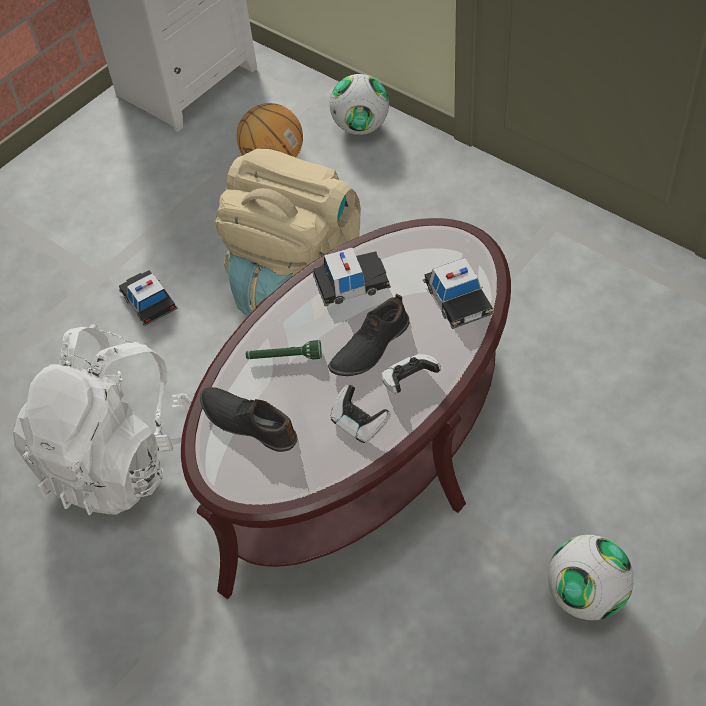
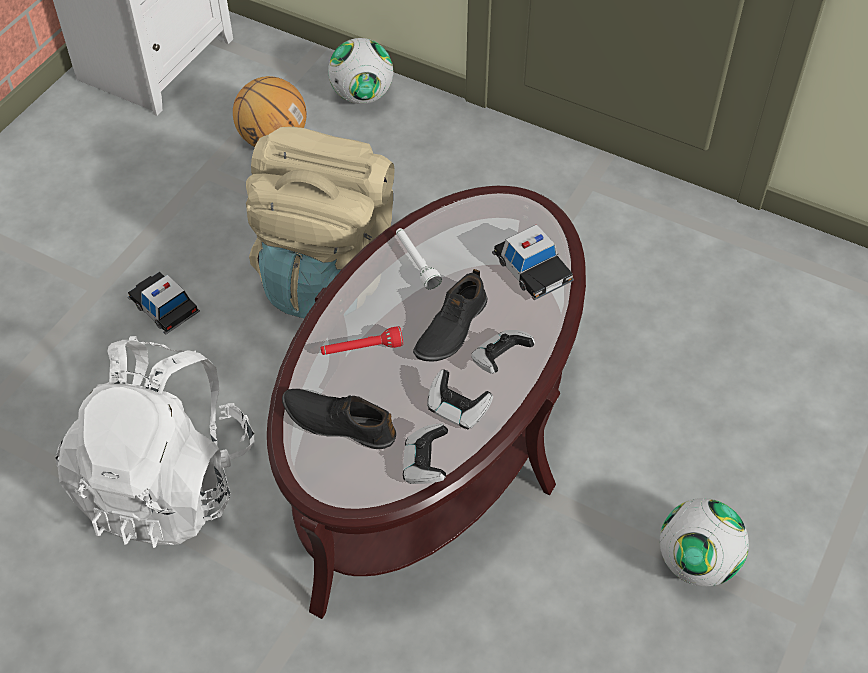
camera: 15 degrees left, 0 degrees up
(284, 358) = (361, 349): green flashlight -> red flashlight
(318, 471) = (425, 464): none -> game controller
(351, 283) = (416, 262): toy car -> white flashlight

